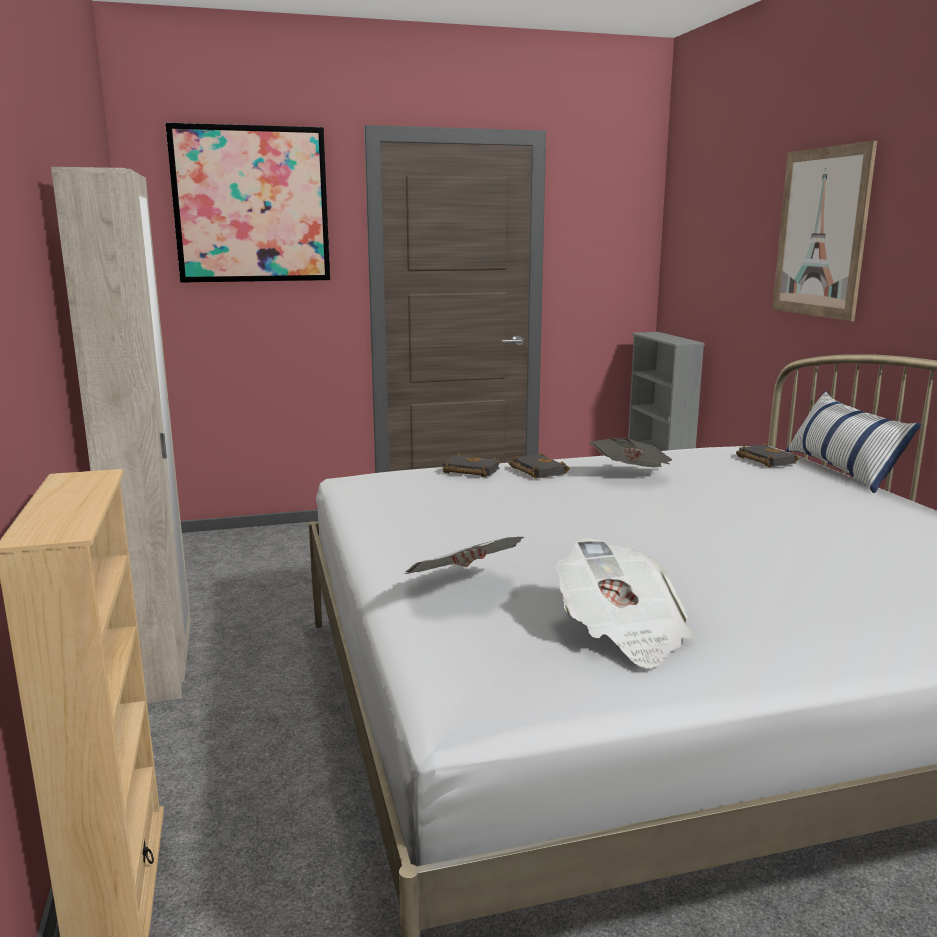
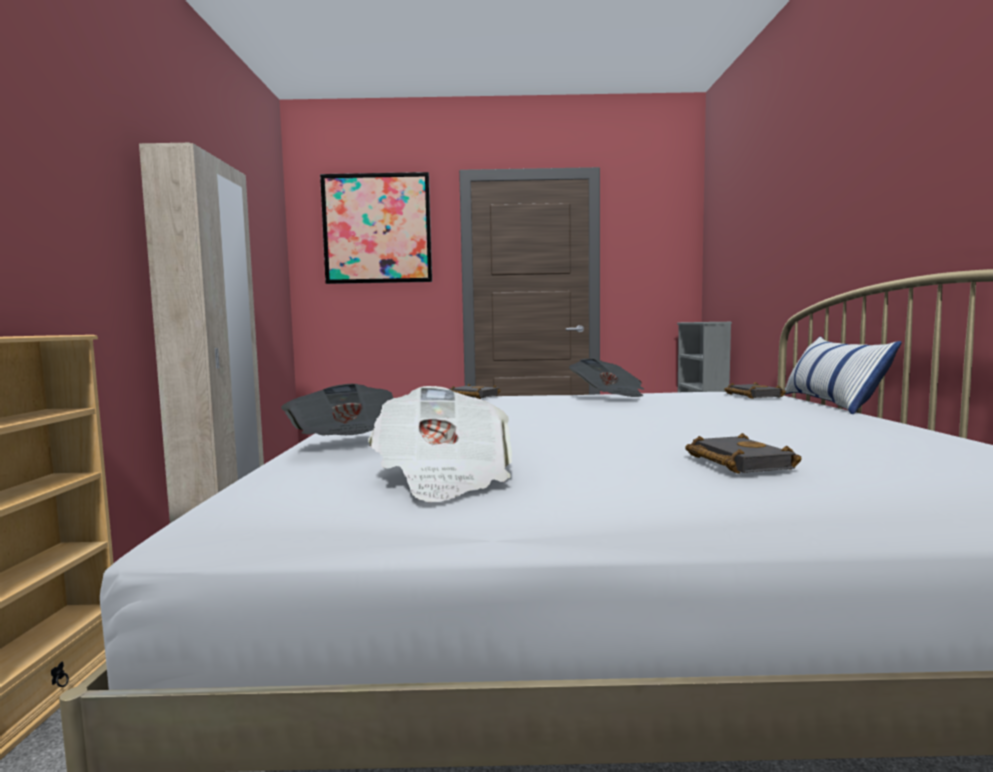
camera: 15 degrees right, 10 degrees down
(535, 471) = (528, 397): black book -> black book (735, 462)
(821, 233) = (812, 198): picture -> none

